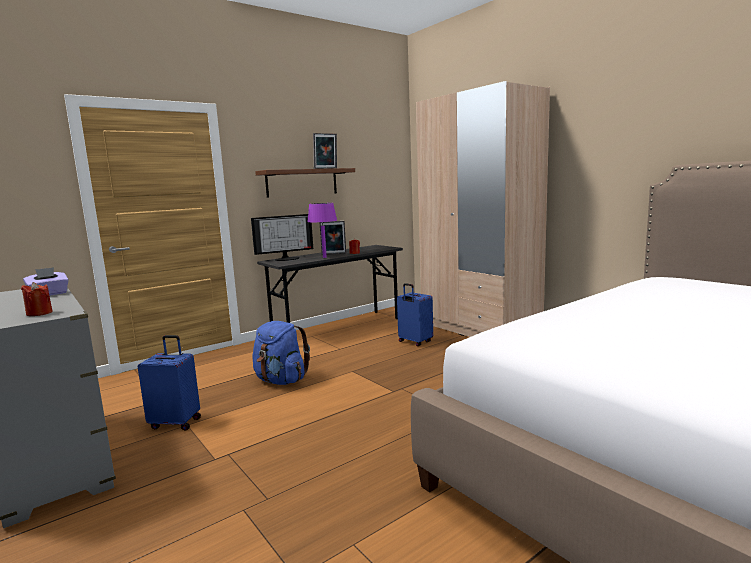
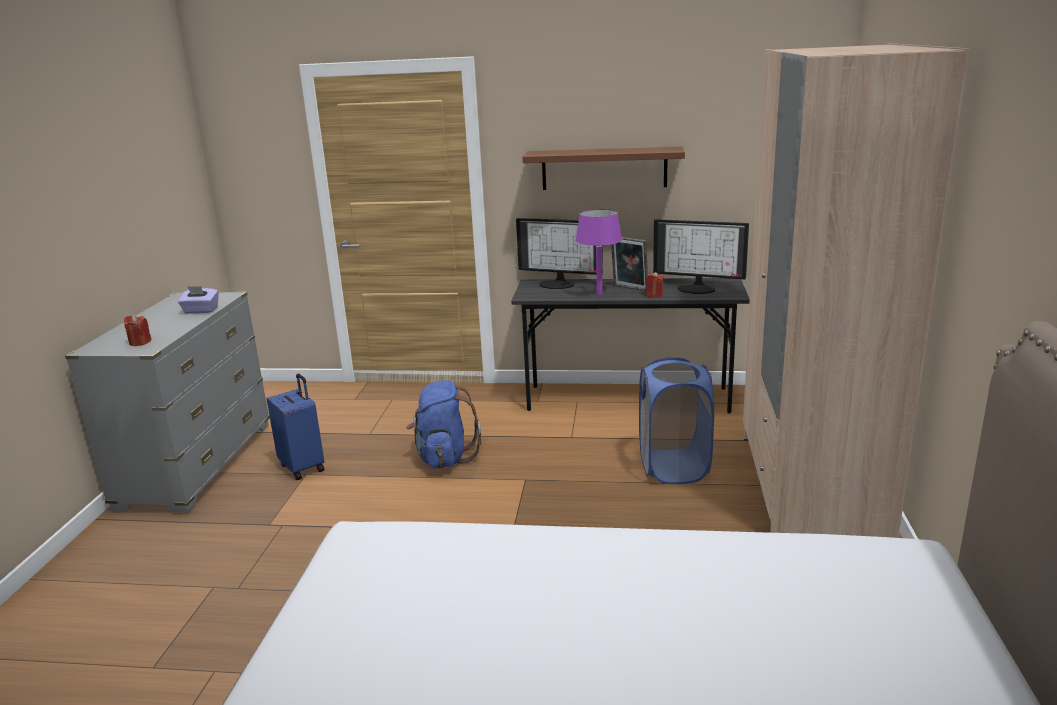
camera: 45 degrees right, 10 degrees up
(326, 168) = (630, 152): picture frame -> none
(368, 249) = (697, 288): none -> monitor
(414, 342) = (673, 467): blue suitcase -> blue laundry basket

